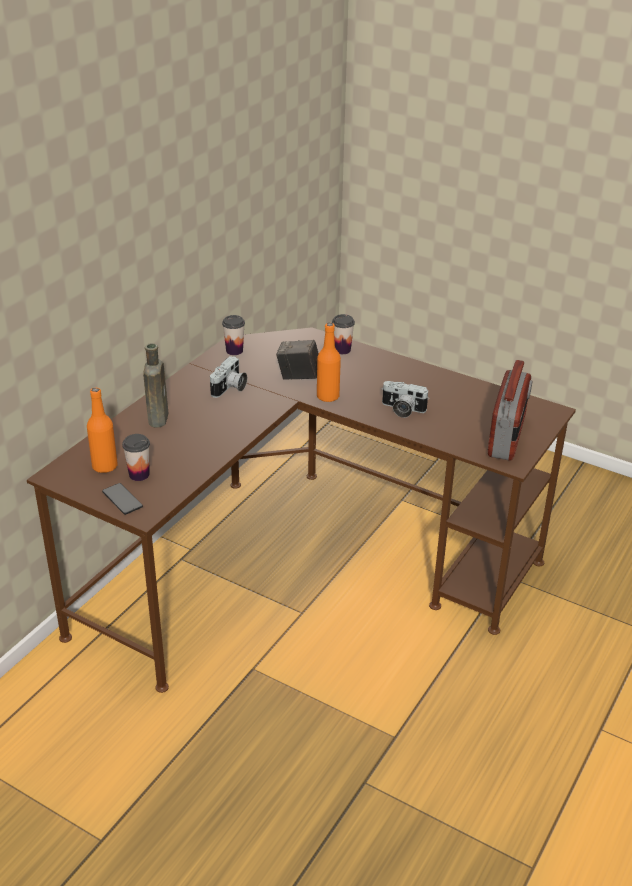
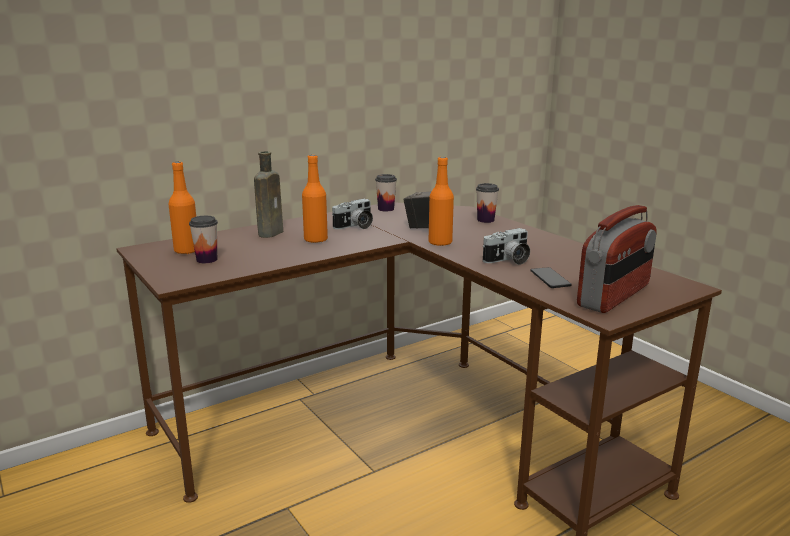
camera: 25 degrees right, 15 degrees down
(122, 499) = (170, 271): phone -> phone (550, 278)
(212, 419) = (315, 240): none -> orange bottle
(402, 410) = (508, 260): camera -> camera turned 75 degrees counterclockwise

